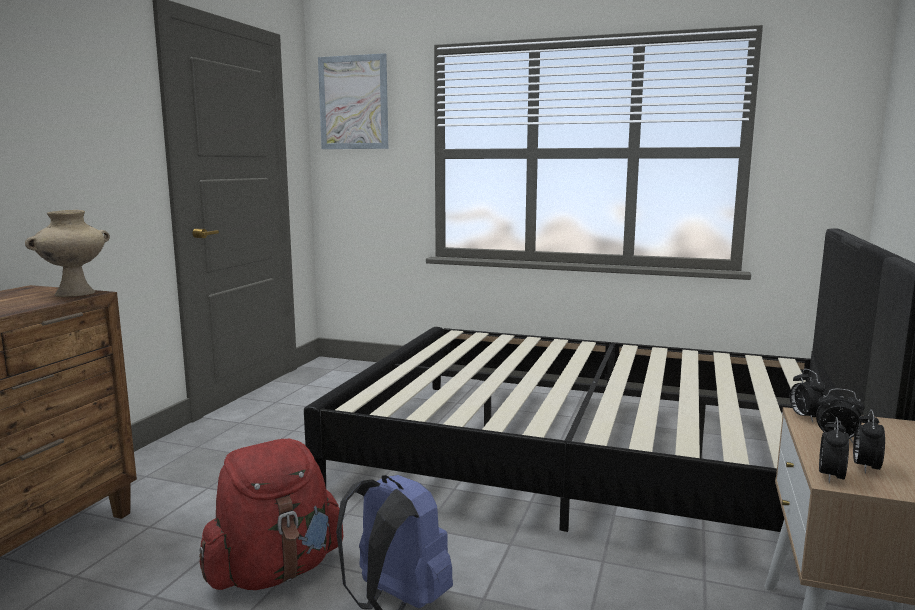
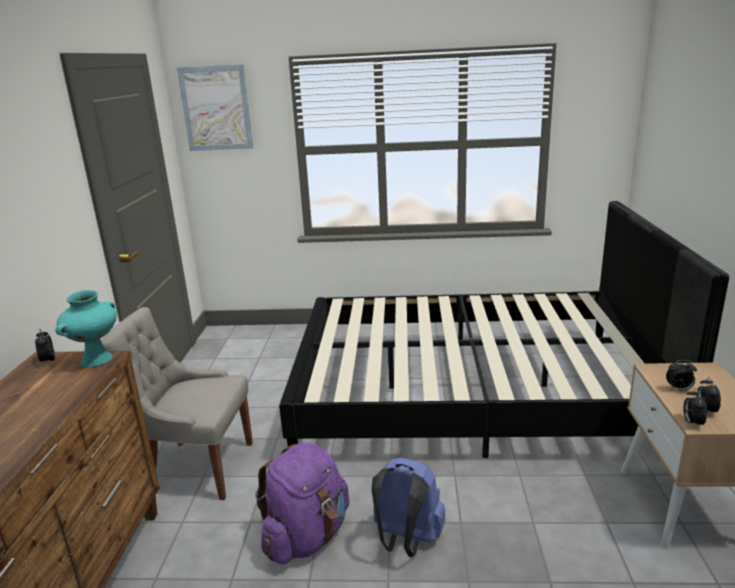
camera: 15 degrees left, 10 degrees up
(74, 294) = (96, 360): beige vase -> turquoise vase
(208, 478) = (198, 468): none -> grey chair
(275, 571) = (307, 536): red backpack -> purple backpack
(805, 417) = (651, 371): alarm clock -> alarm clock (48, 361)

